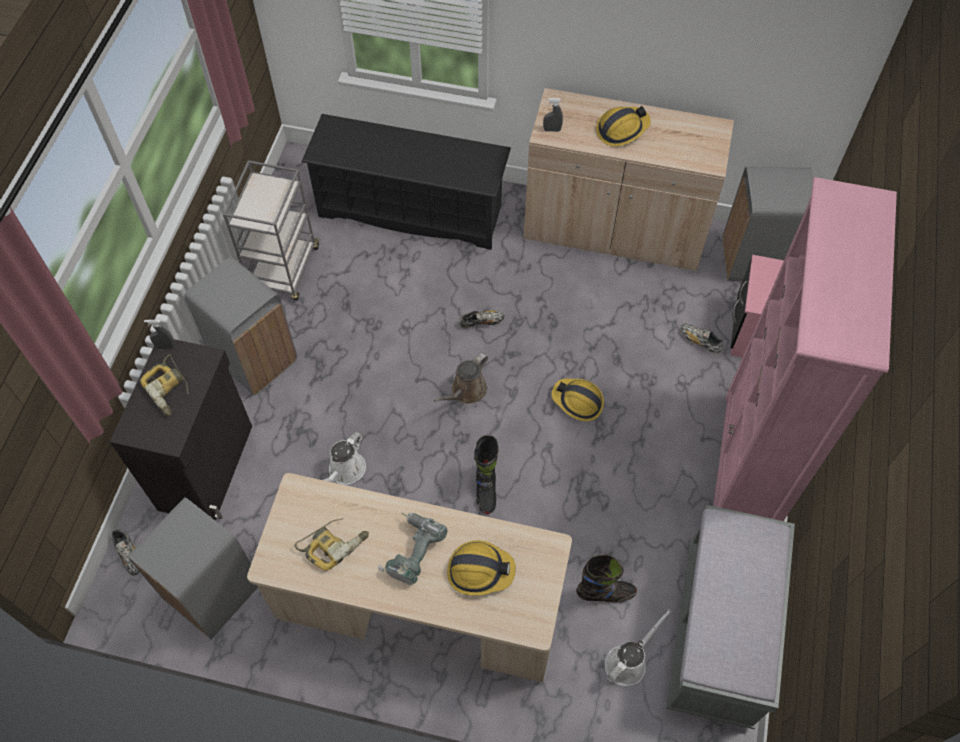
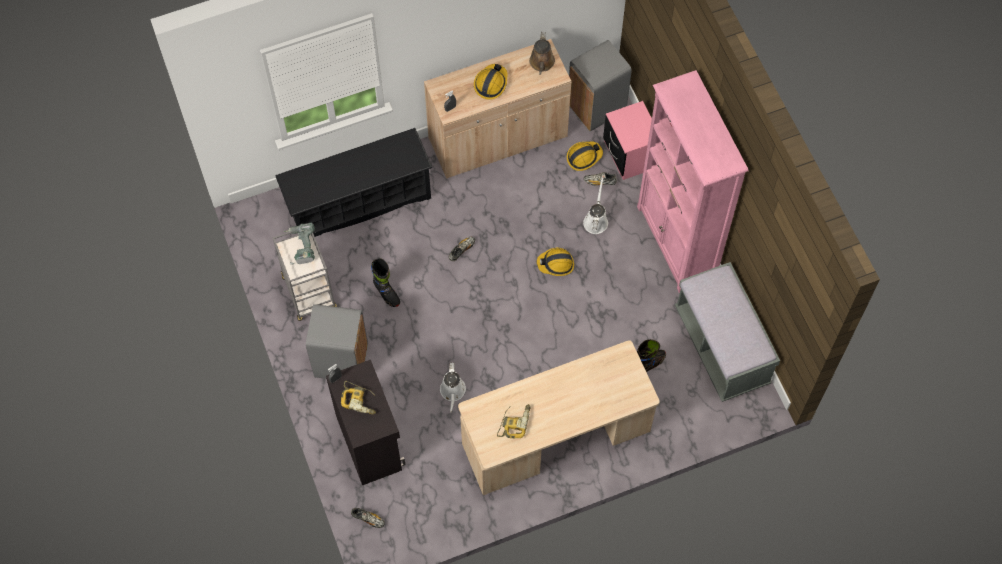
camera: 35 degrees left, 5 degrees up
(212, 593) = (434, 506): grey trash can -> none
(411, 551) = (557, 400): power drill -> power drill (301, 247)
(466, 391) = (486, 299): brown watering can -> brown watering can (542, 63)
(479, 571) = (598, 387): hard hat -> hard hat (584, 157)
(485, 489) = (542, 349): black boot -> black boot (386, 293)
(628, 662) = (686, 392): white watering can -> white watering can (596, 220)

